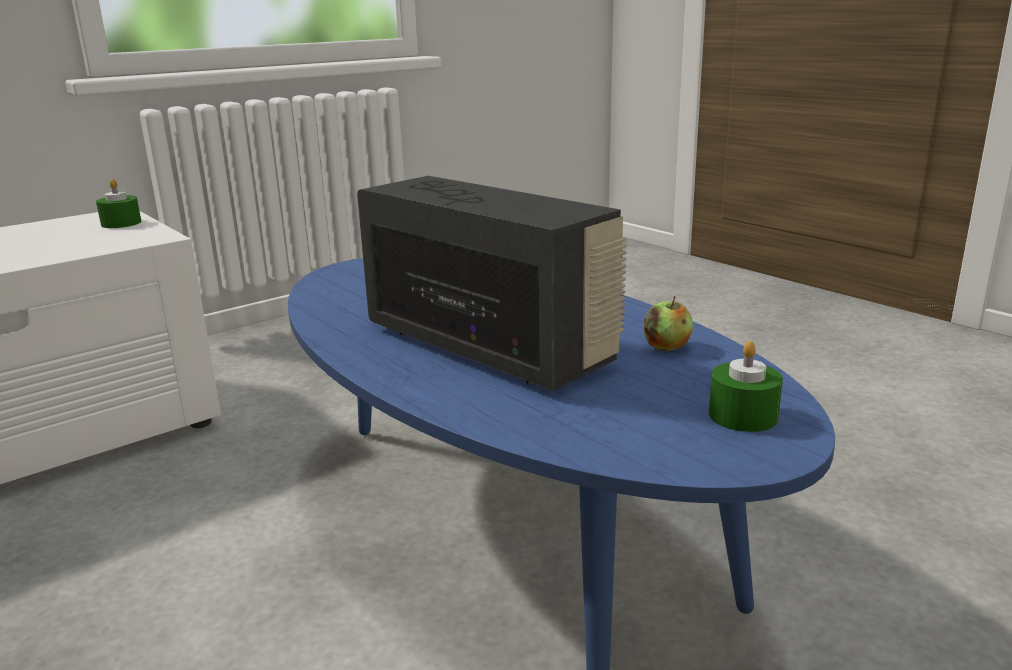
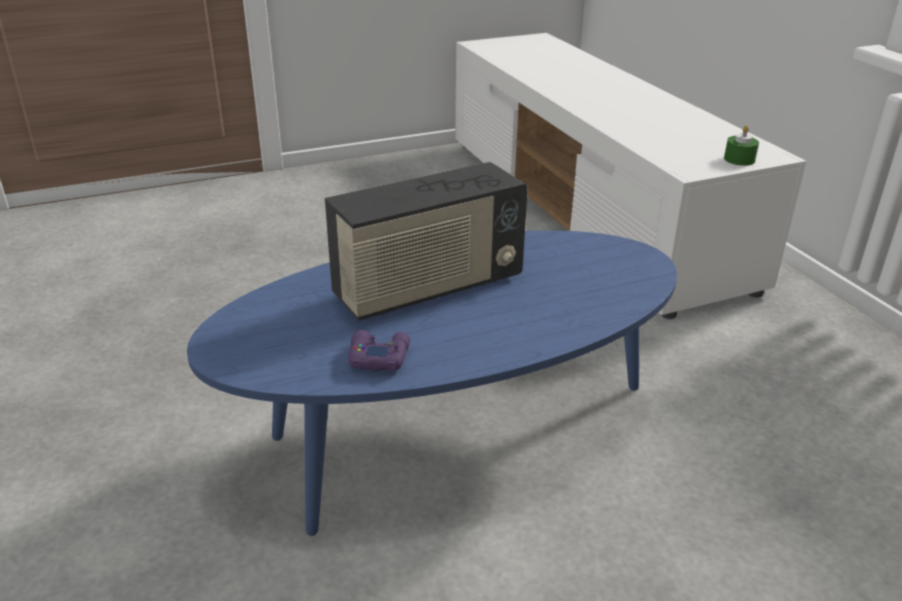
camera: 105 degrees right, 10 degrees up
(667, 347) = (378, 356): apple -> purple game controller
(743, 415) = (258, 352): green candle -> none

